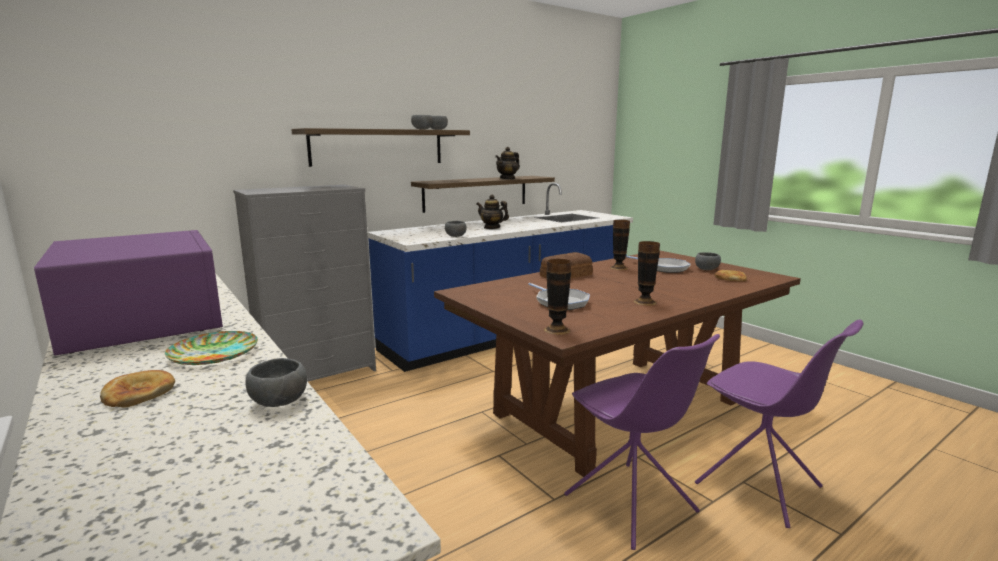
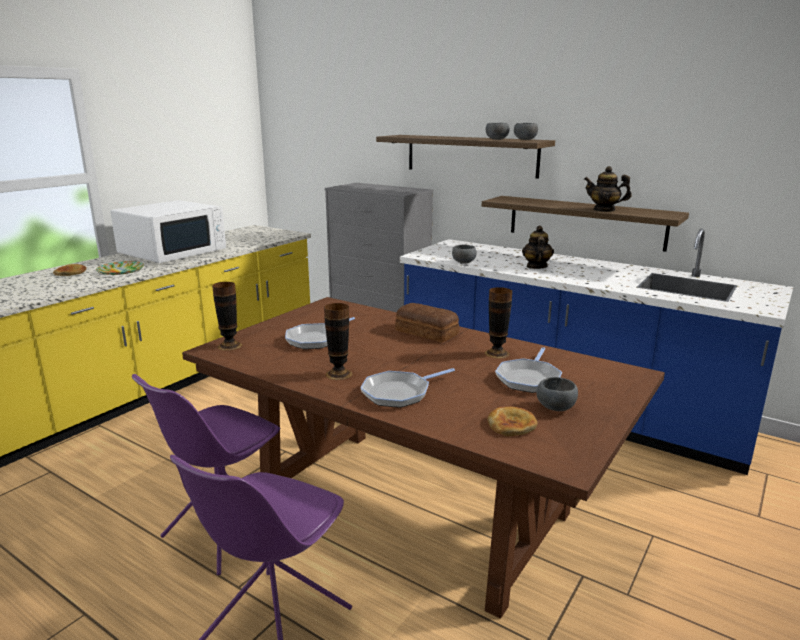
camera: 70 degrees right, 5 degrees up
(144, 322) = (173, 251): purple microwave -> white microwave
(277, 402) = (49, 292): grey bowl -> none
(683, 292) = (399, 393): none -> frying pan

